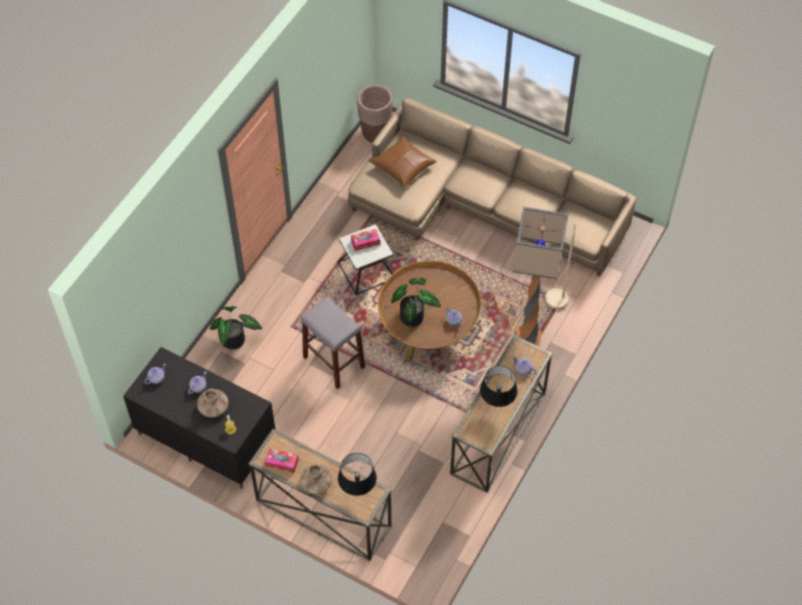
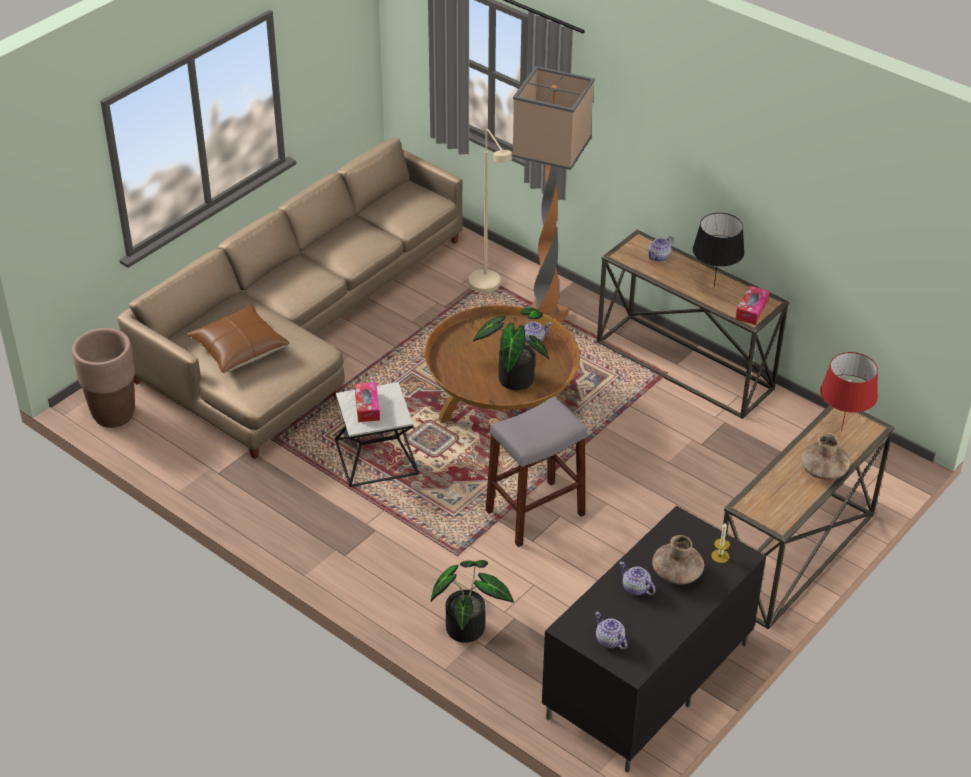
camera: 80 degrees left, 15 degrees down
(282, 463) = (786, 503): tissue box -> tissue box (751, 310)
(358, 493) = (841, 430): black table lamp -> red table lamp

